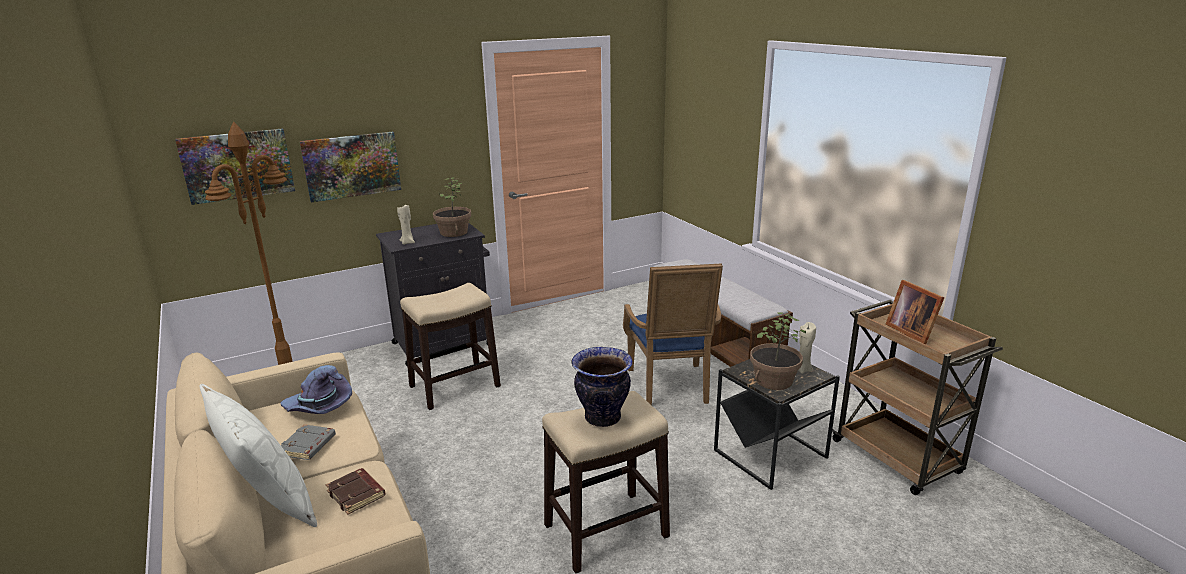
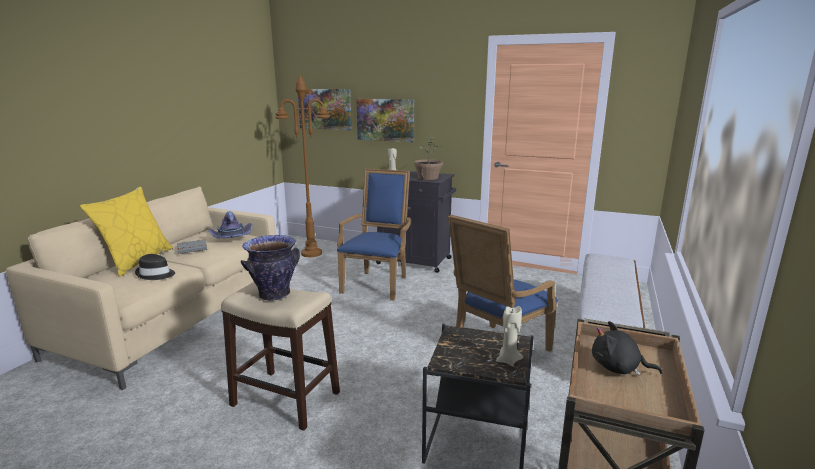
camera: 50 degrees right, 5 degrees down
(269, 502) = (136, 261): white pillow -> yellow pillow
(357, 494) = (155, 274): brown book -> black hat
(455, 386) = (378, 283): stool -> blue armchair
(773, 380) = (462, 352): potted plant -> none
(911, 331) = (618, 368): picture frame -> black plush toy

